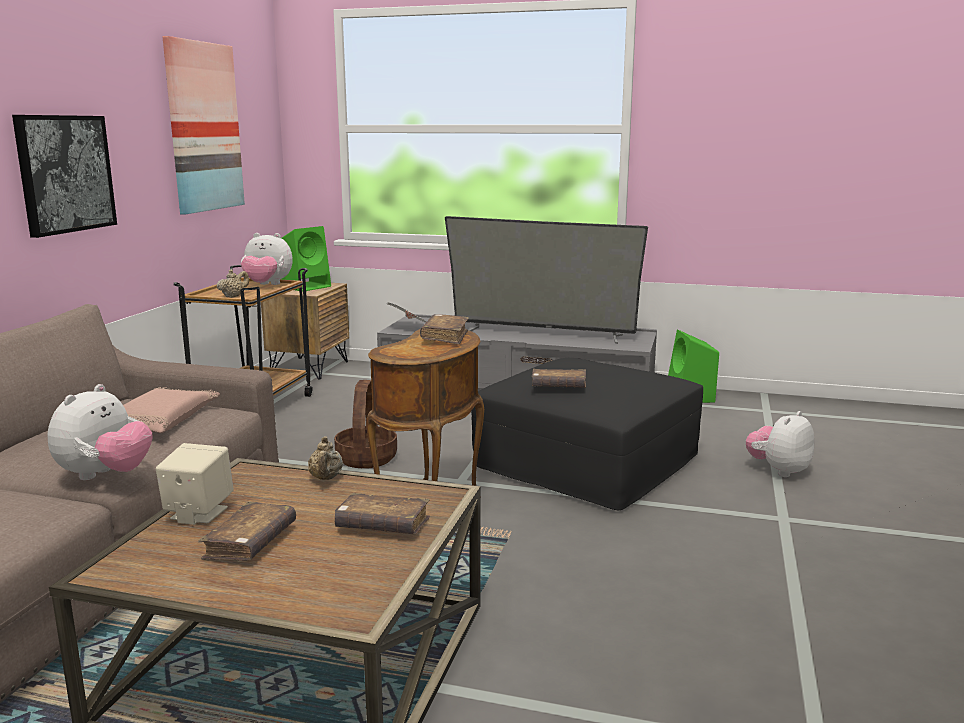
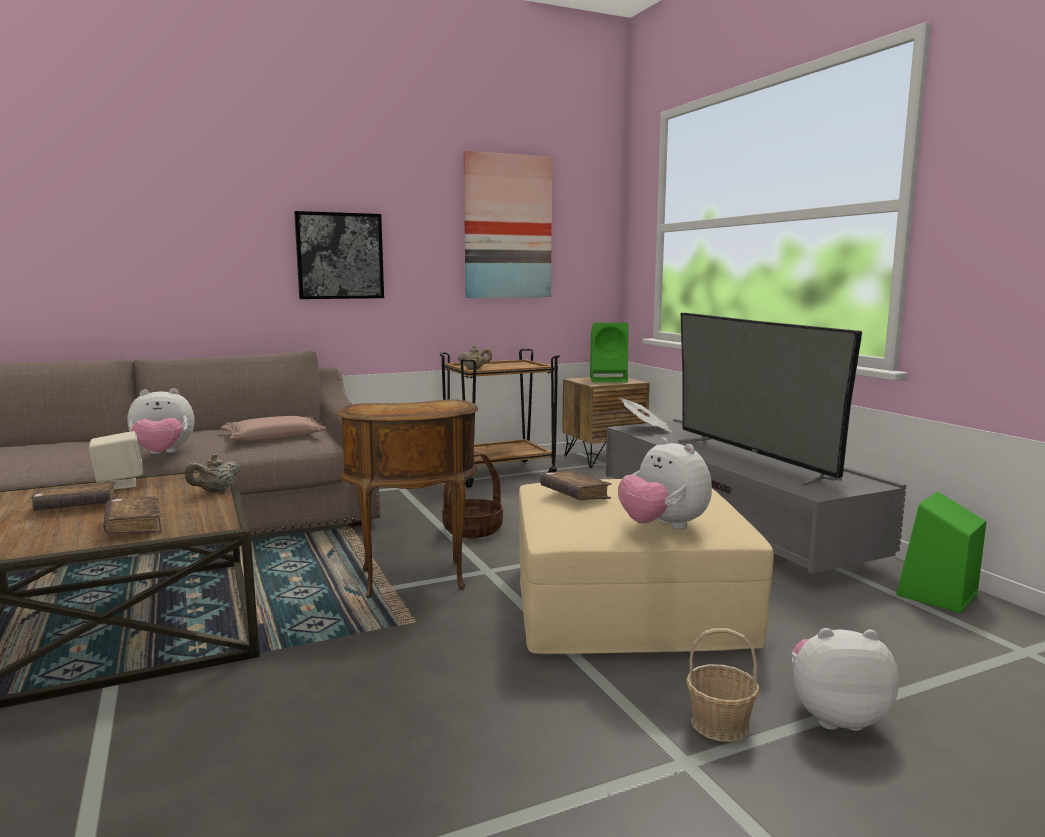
camera: 50 degrees right, 5 degrees down
(267, 285) = (525, 366): plush toy -> plush toy (663, 527)
(445, 337) = (432, 406): brown book -> none
(587, 461) = (629, 603): black ottoman -> beige ottoman
(757, 496) = (720, 724): none -> basket

